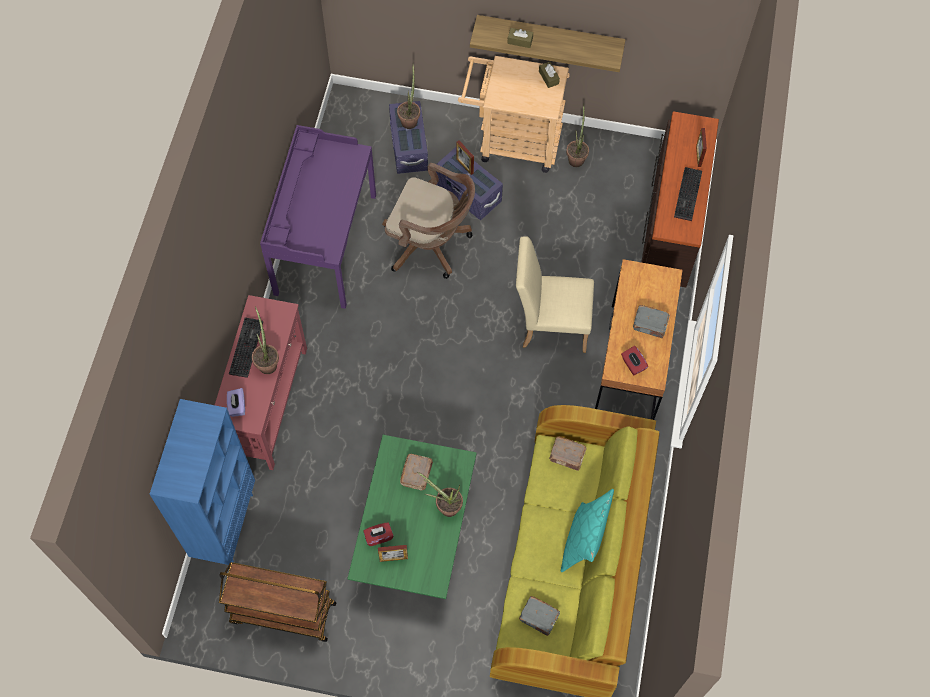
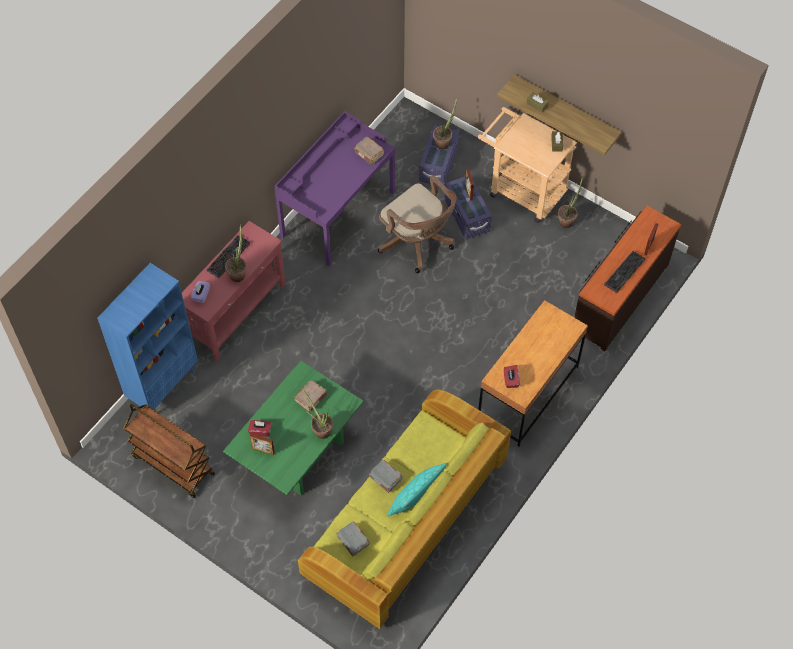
camera: 25 degrees right, 5 degrees down
(549, 325) = (479, 338): beige chair -> none
(567, 456) = (435, 434): brown book -> brown book (369, 154)
(650, 325) = (540, 356): grey book -> grey book (385, 479)

